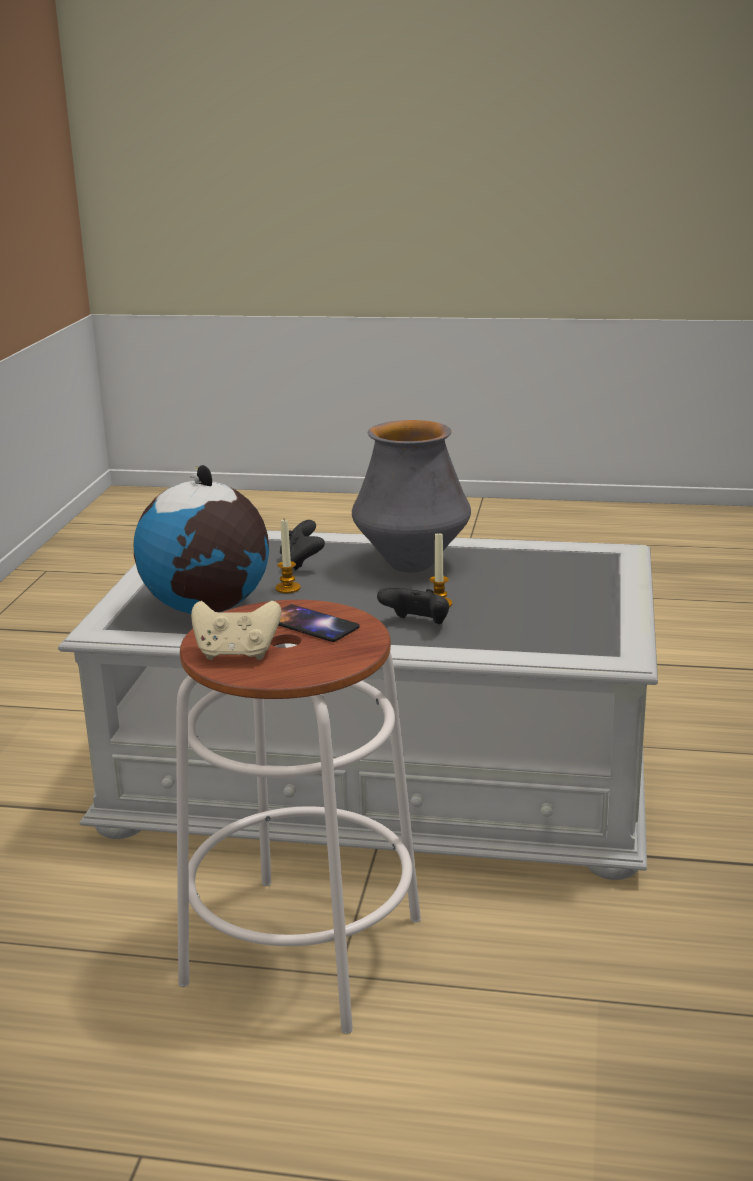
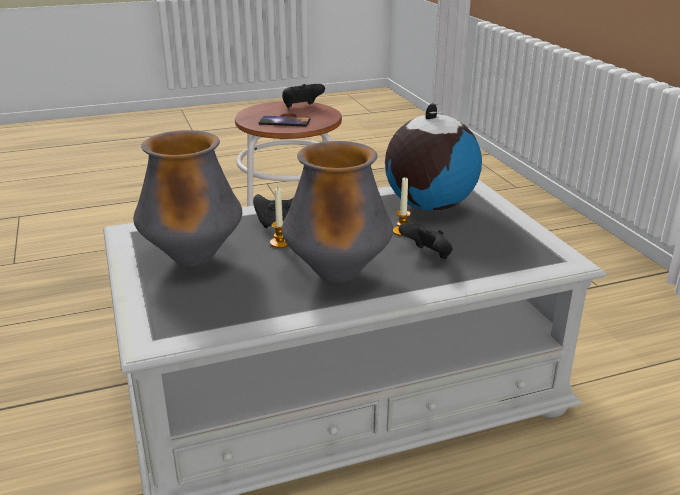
camera: 150 degrees right, 5 degrees up
(236, 654) = (301, 107): beige game controller -> black game controller
(550, 607) = (194, 259): none -> vase

